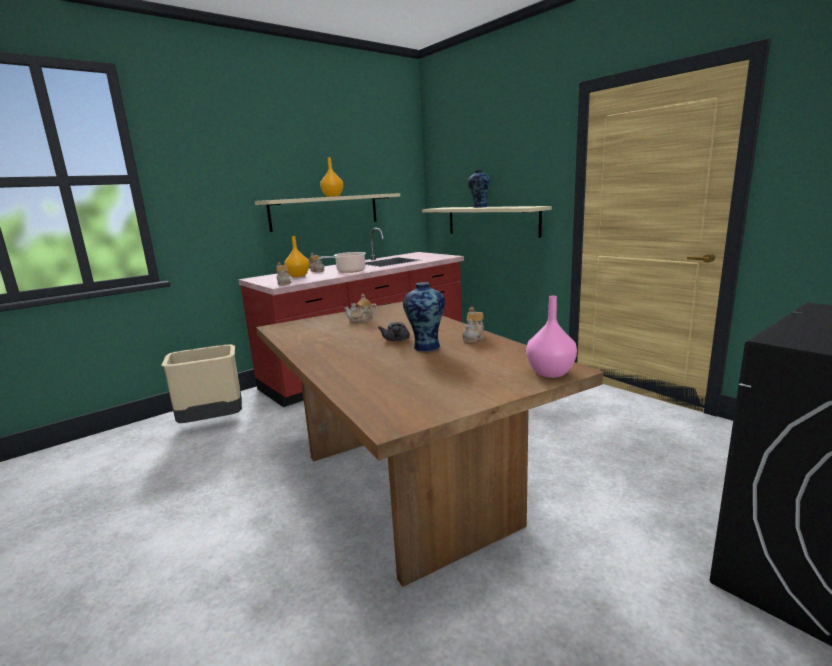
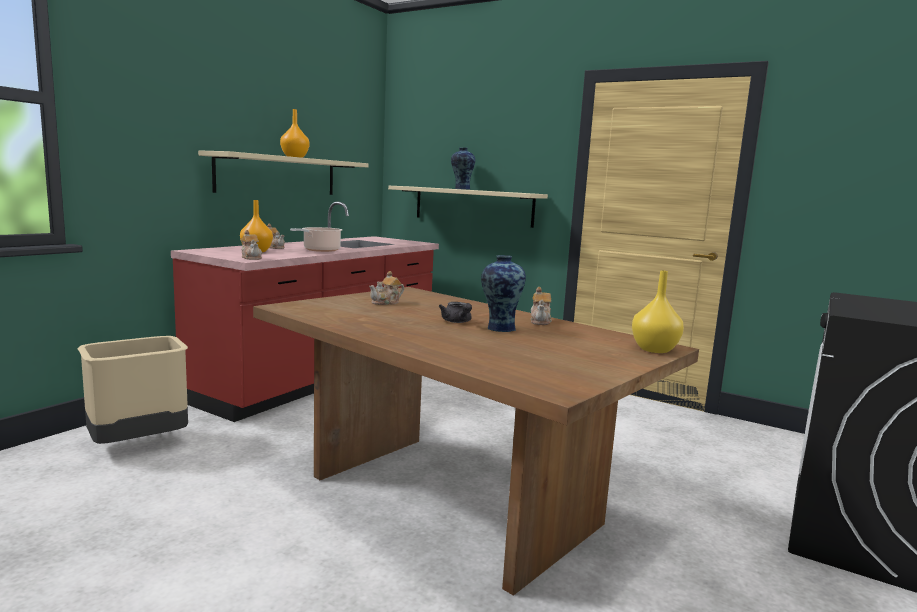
camera: 20 degrees left, 5 degrees down
(551, 373) = (655, 349): pink vase -> yellow vase

